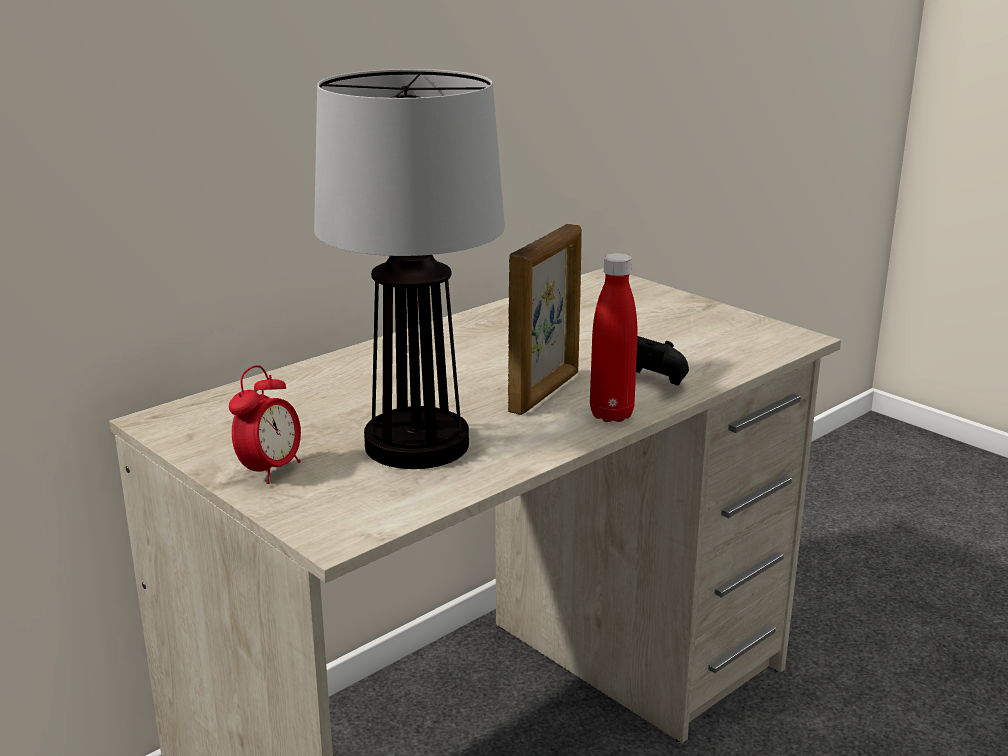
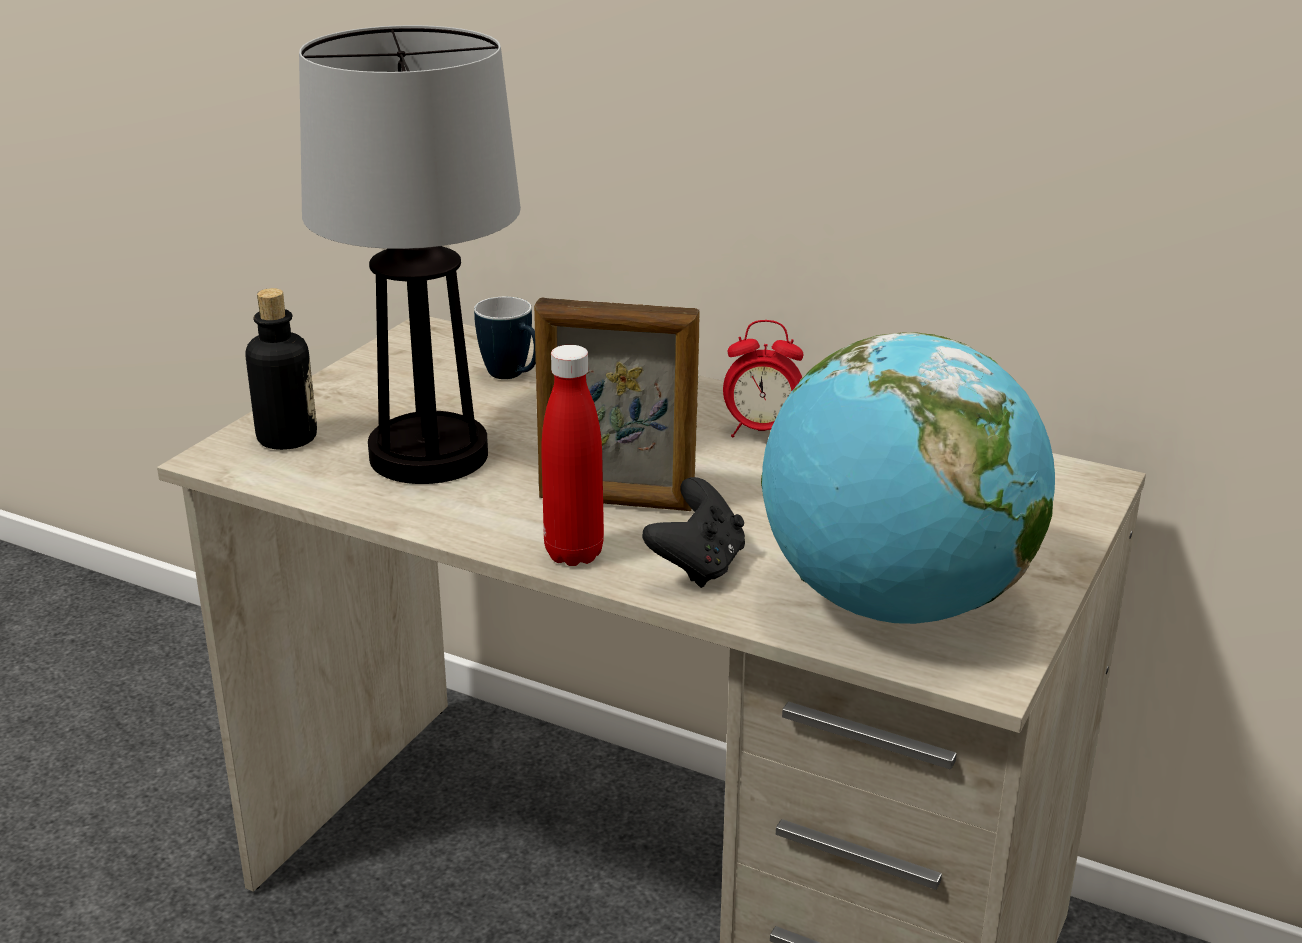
camera: 70 degrees right, 5 degrees up
(270, 470) = (339, 401): alarm clock -> alarm clock (761, 432)
(300, 398) = (513, 377): none -> mug
(325, 500) = (287, 438): none -> bottle
(720, 343) = (894, 604): none -> globe

